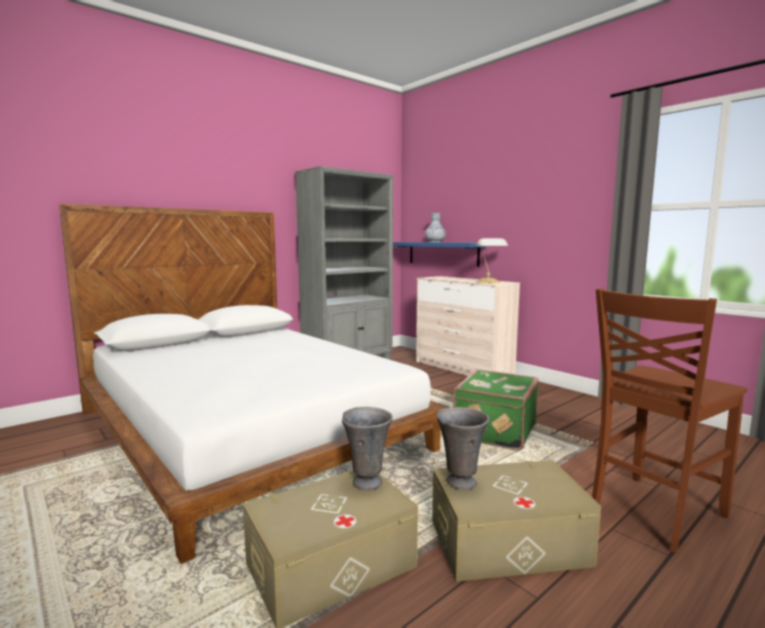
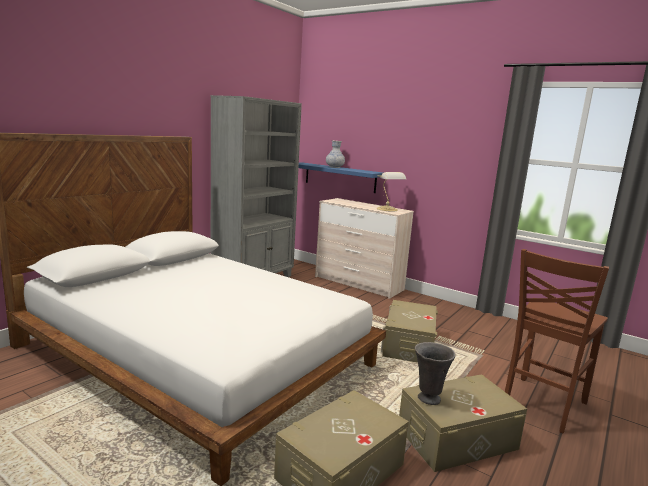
camera: 15 degrees left, 5 degrees up
(367, 482) = (361, 405): grey vase -> none
(493, 431) = (409, 345): green suitcase -> beige storage box

